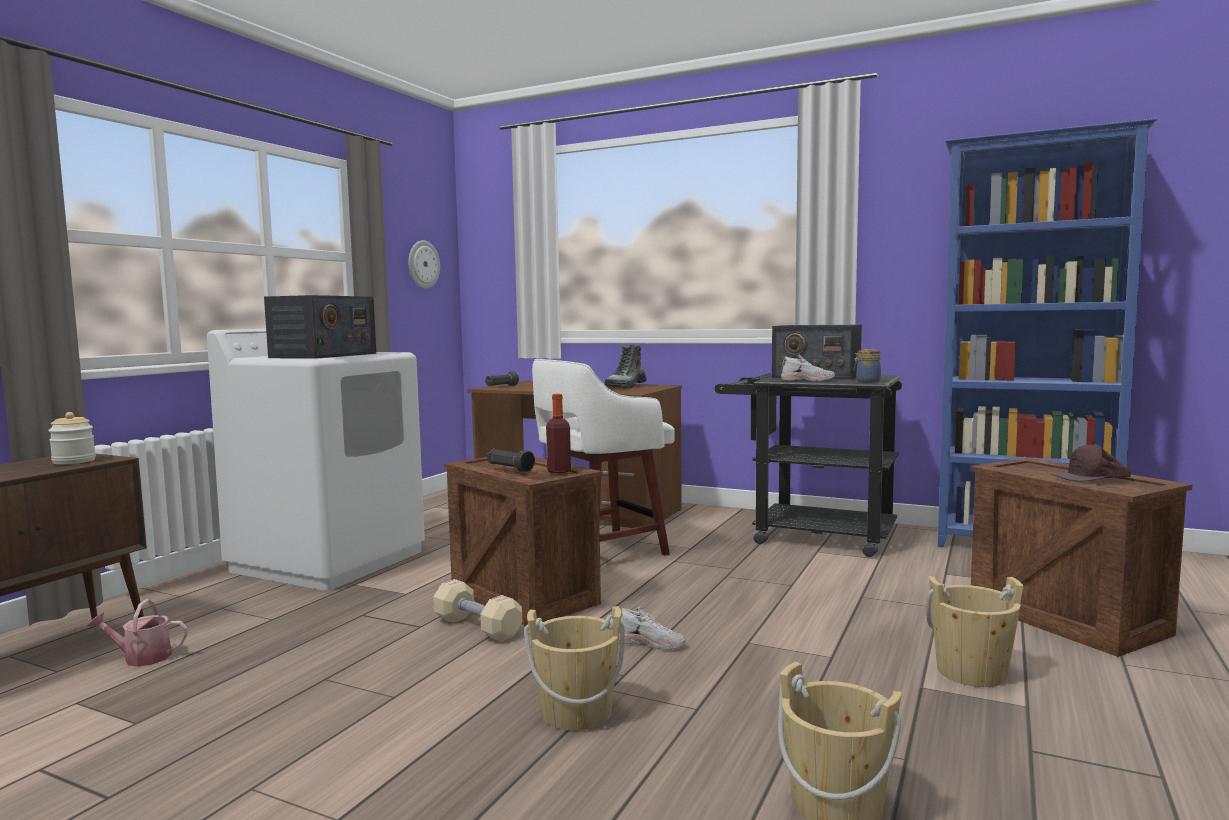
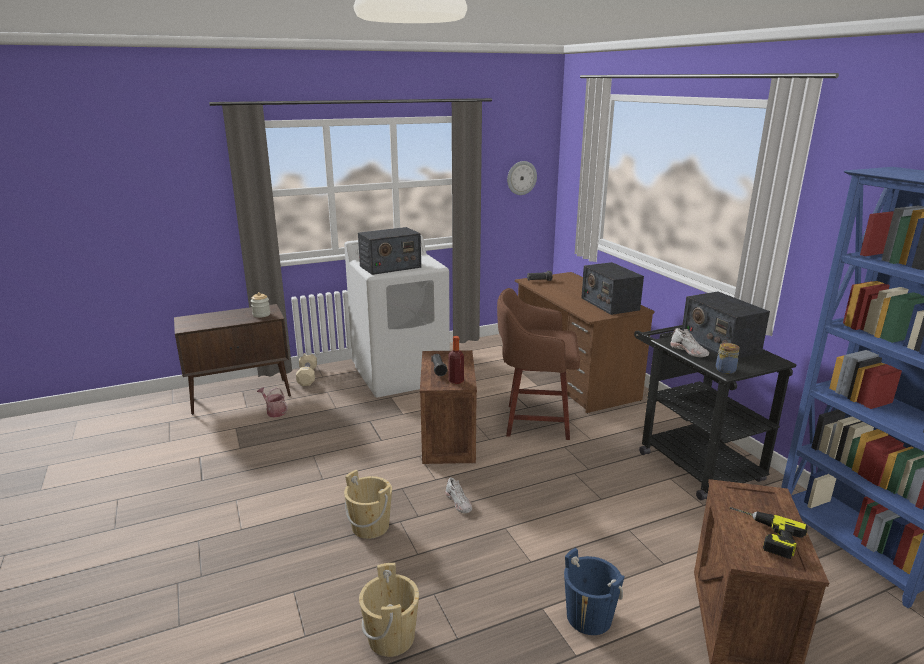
camera: 40 degrees right, 15 degrees up
(477, 627) = (402, 452): beige dumbbell -> beige dumbbell (307, 376)
(601, 552) = (534, 421): white stool -> brown stool
(626, 387) = (609, 304): boot -> radio
(971, 672) = (589, 617): beige bucket -> blue bucket
(1091, 477) = (763, 535): brown cap -> power drill

